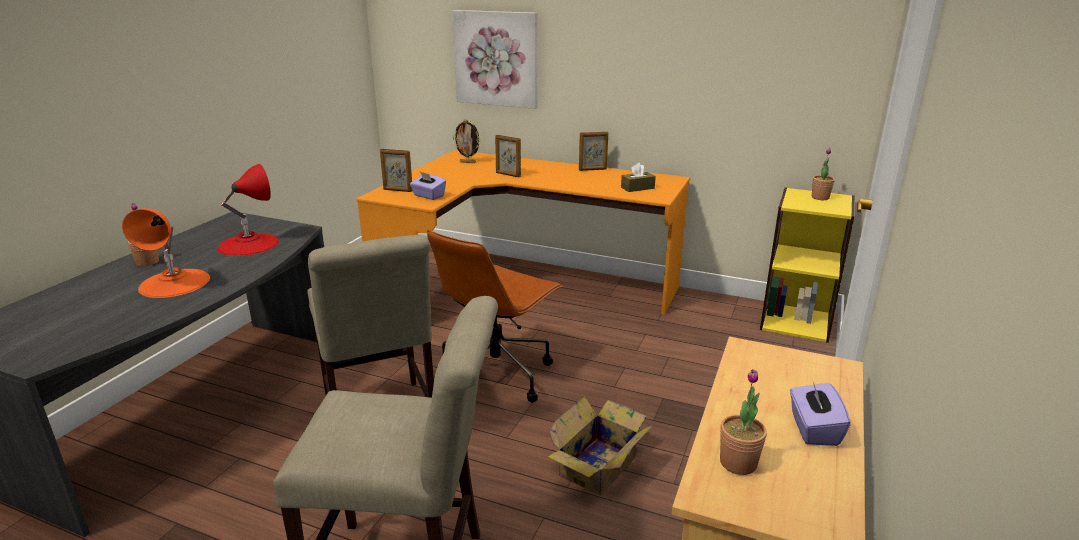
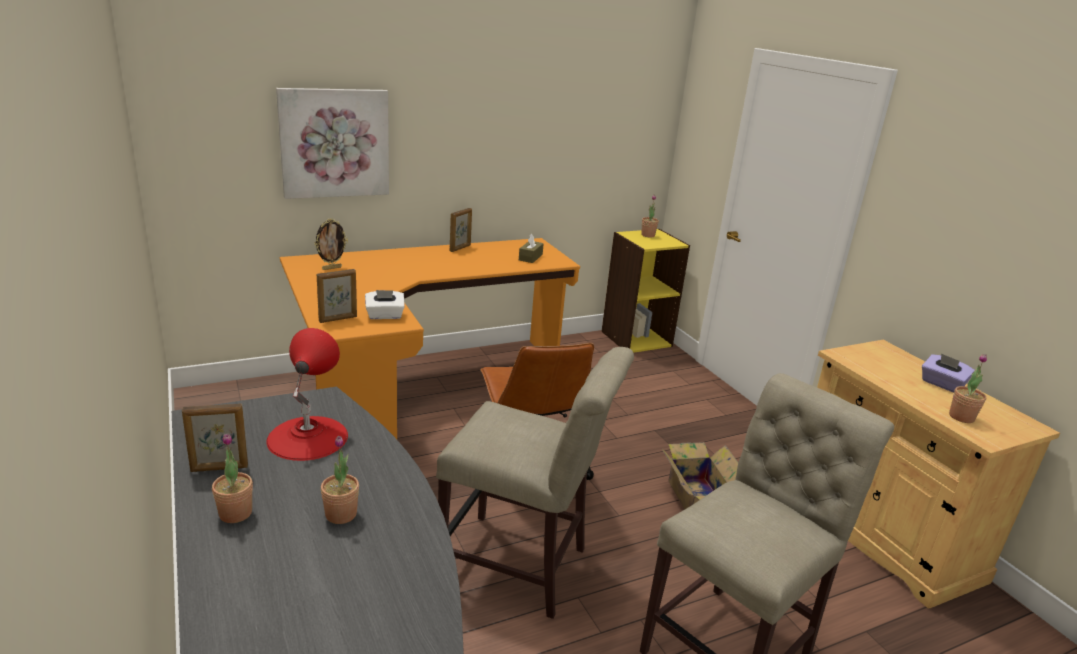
camera: 50 degrees left, 0 degrees up
(174, 283) = (341, 514): orange table lamp -> potted plant
(428, 196) = (385, 316): purple tissue box -> white tissue box
(508, 175) = (403, 272): picture frame -> picture frame (219, 468)

